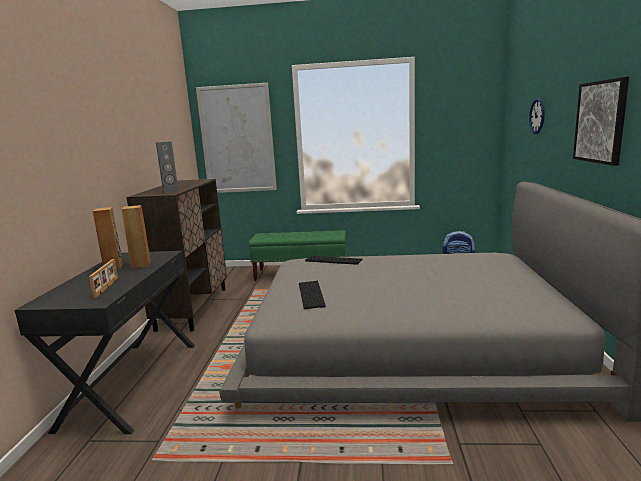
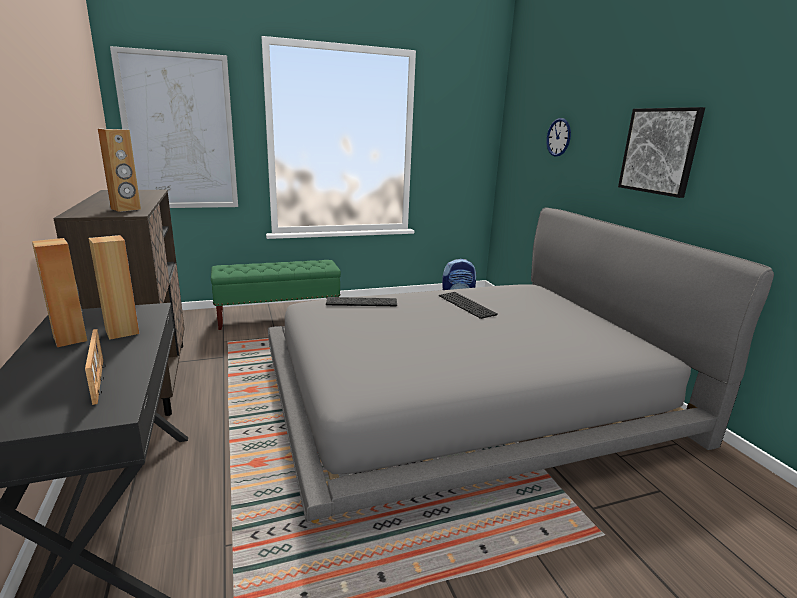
camera: 25 degrees left, 5 degrees up
(170, 191) = (126, 209): grey speaker -> brown speaker
(312, 294) = (379, 352): keyboard -> keyboard (468, 305)

